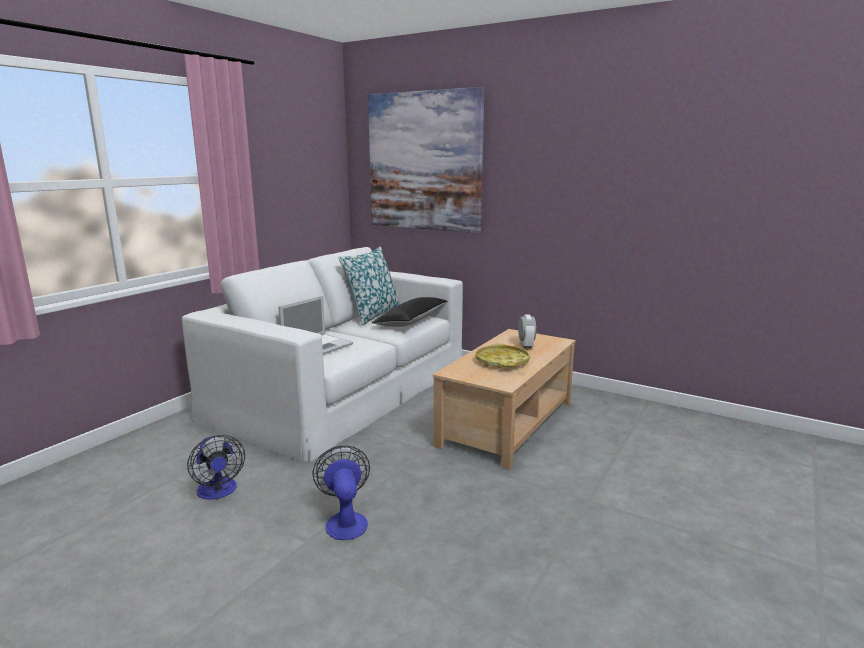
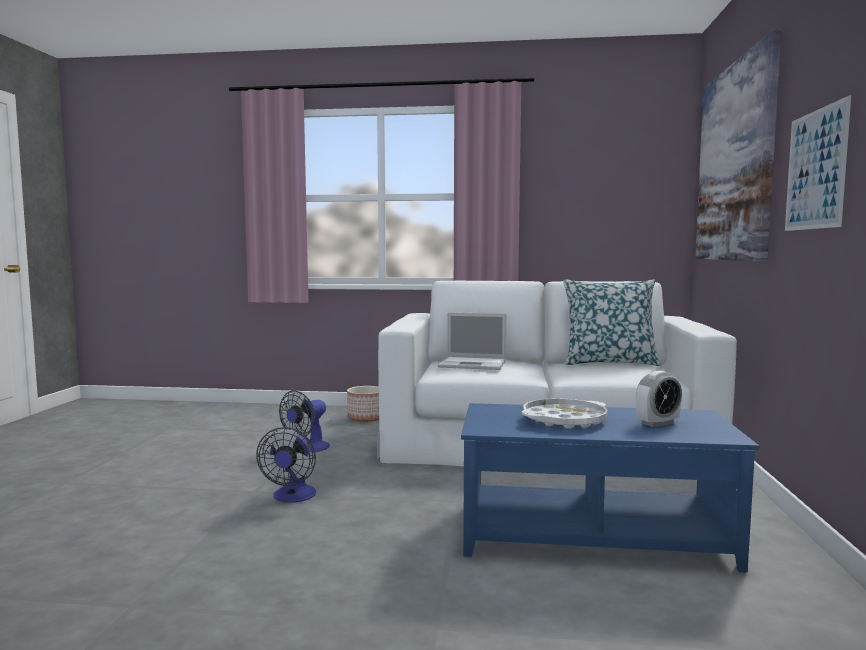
camera: 65 degrees right, 10 degrees down
(166, 441) = (366, 417): none -> planter
(345, 521) = (292, 497): fan -> fan turned 135 degrees clockwise
(412, 321) = (627, 375): black pillow -> none
(502, 361) = (564, 420): yellow tray -> white tray
(506, 423) = (593, 533): beige coffee table -> blue coffee table
(534, 184) = (815, 169): none -> picture

